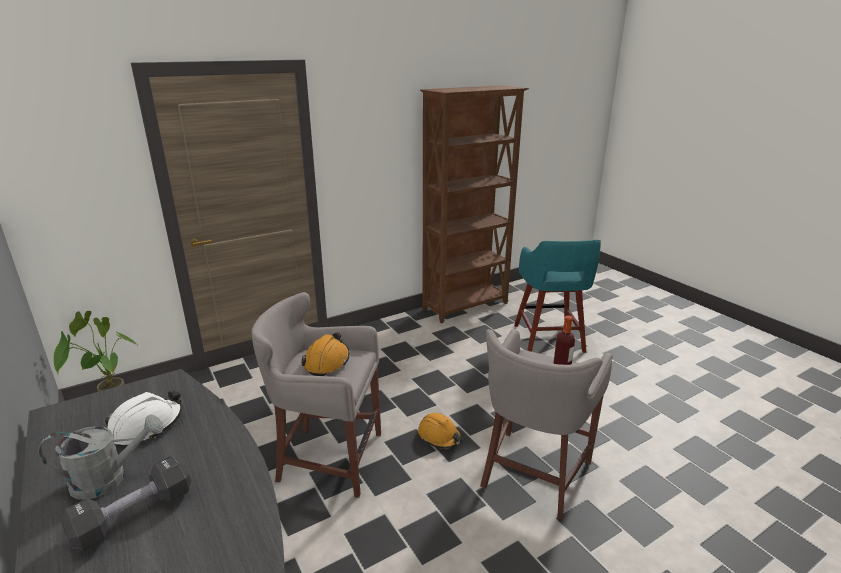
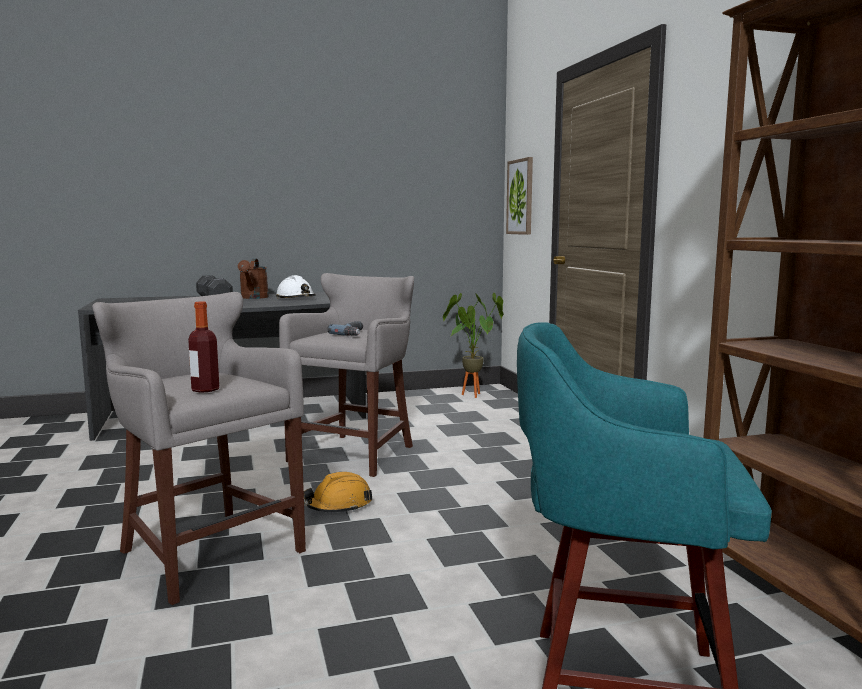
camera: 105 degrees right, 15 degrees down
(65, 197) = (520, 197): none -> picture
(109, 478) = (253, 298): grey watering can -> brown watering can
(327, 361) = (353, 333): orange hard hat -> power drill

